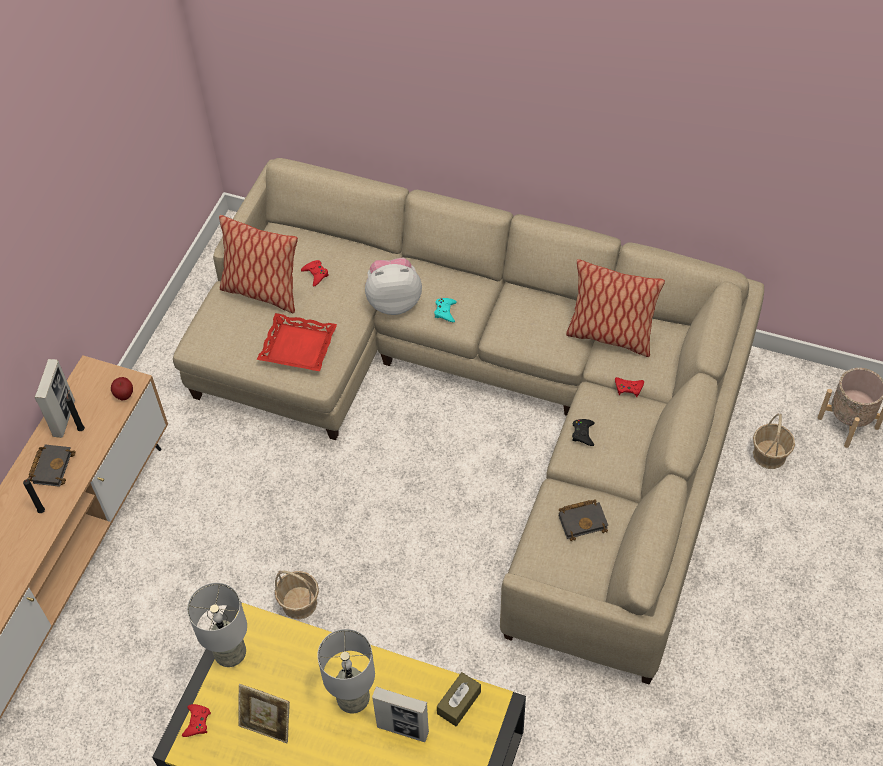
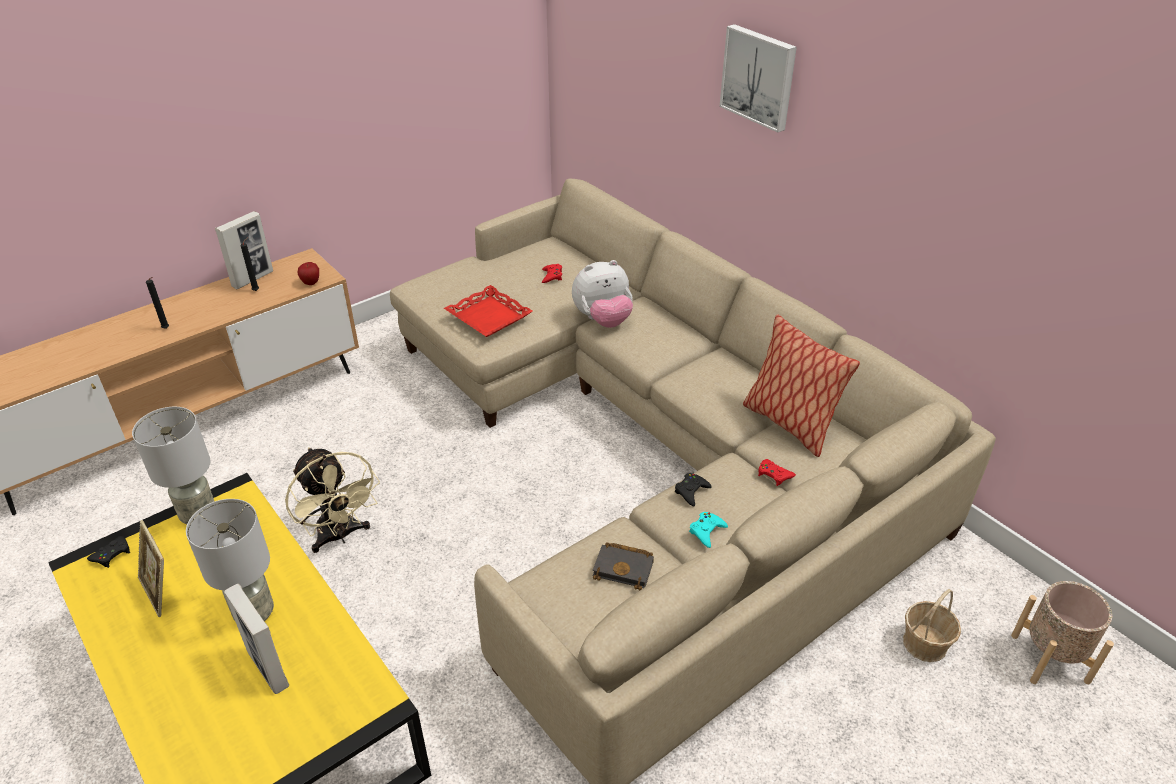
camera: 30 degrees right, 15 degrees down
(51, 466) = (208, 304): black book -> none
(197, 722) = (112, 554): red game controller -> black game controller
(262, 292) = (497, 272): pillow -> none
(299, 603) = (340, 536): basket -> beige fan
(394, 301) = (603, 320): plush toy -> plush toy turned 135 degrees clockwise
(445, 311) = (640, 342): turquoise game controller -> turquoise game controller (706, 531)
(459, 703) = (345, 676): brown tissue box -> none
(482, 58) = (759, 77): none -> picture

